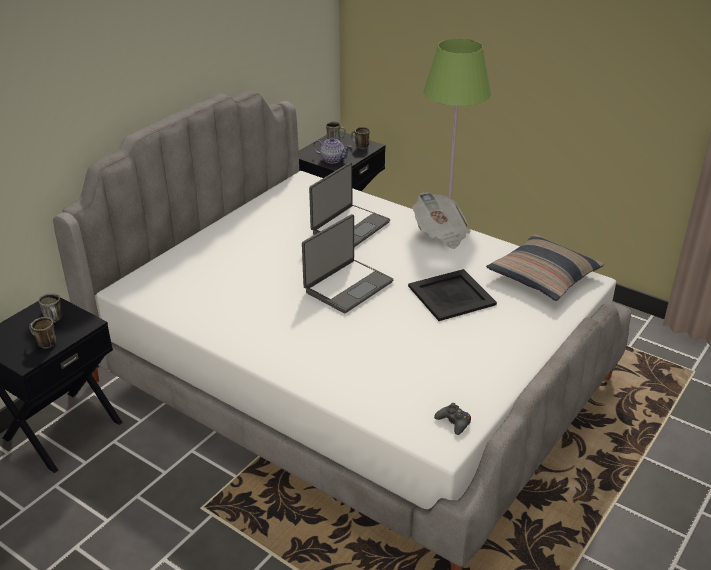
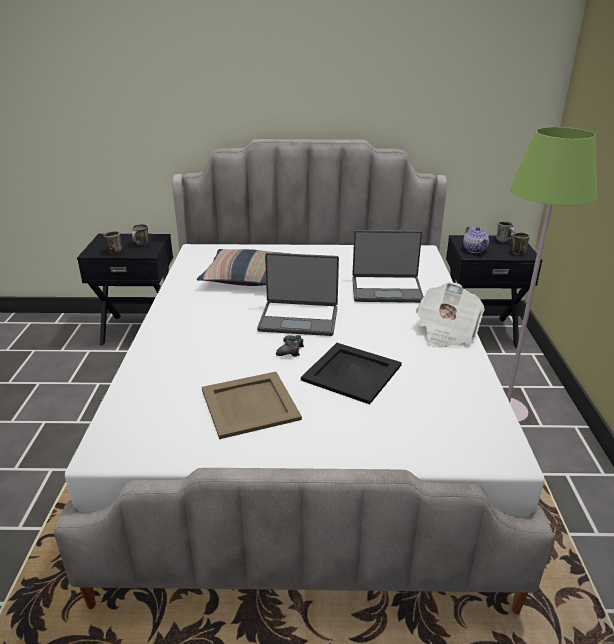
camera: 55 degrees right, 5 degrees down
(448, 356) = (249, 405): none -> beige tray
(454, 422) = (143, 445): black game controller -> black game controller (290, 350)
(543, 276) = (465, 417): pillow -> pillow (246, 277)

